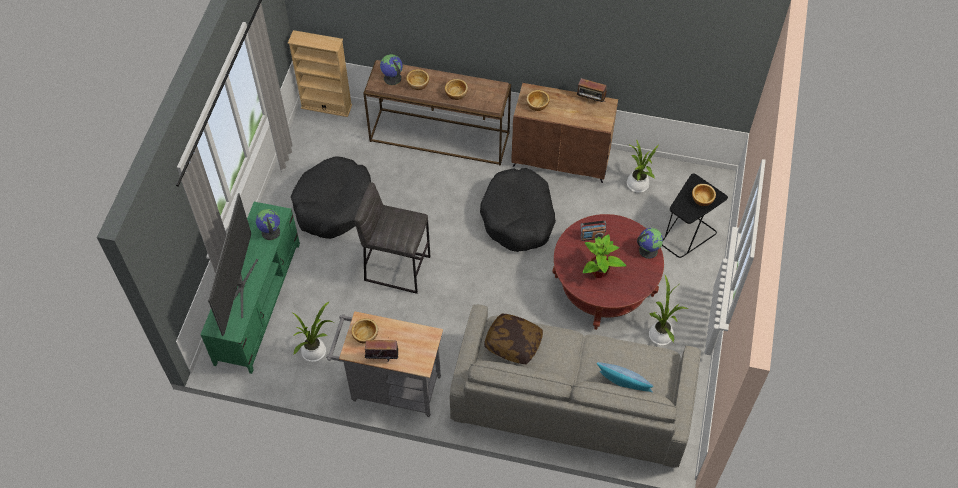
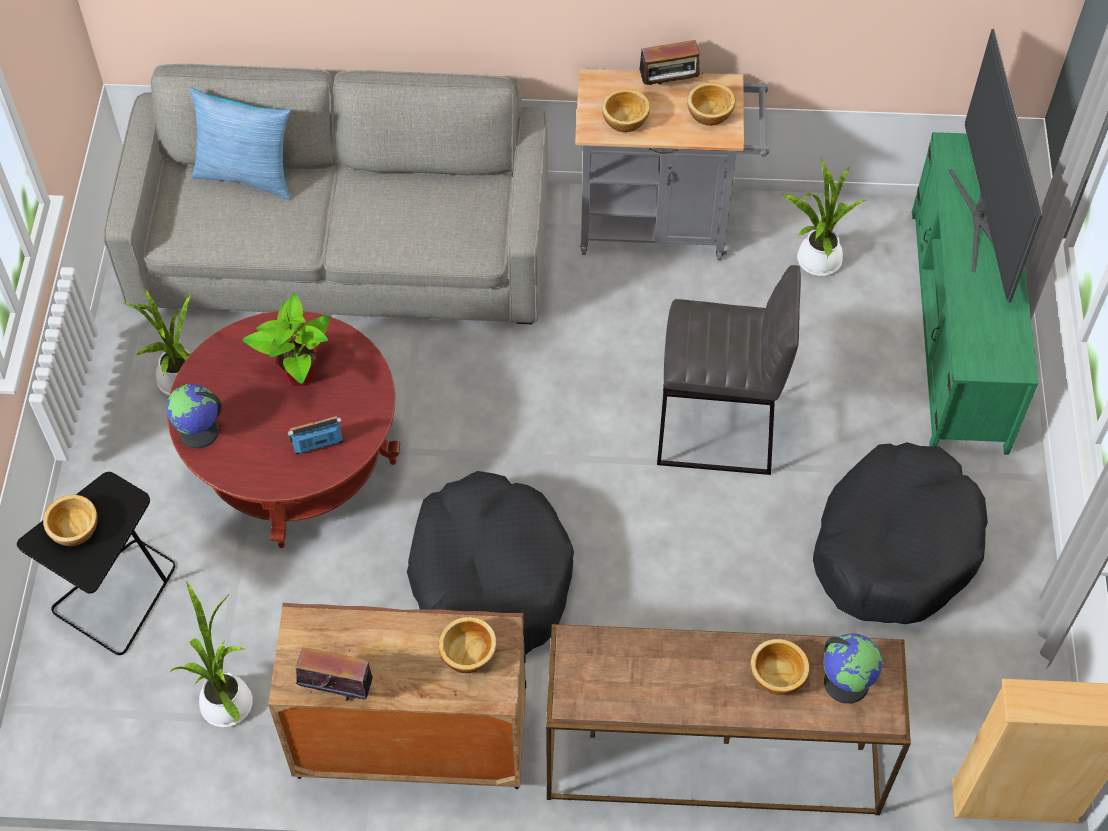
camera: 170 degrees right, 0 degrees up
(270, 232) = (973, 325): globe -> none
(456, 93) = (675, 663): bowl -> bowl (625, 121)
(513, 343) = (451, 224): pillow -> none

